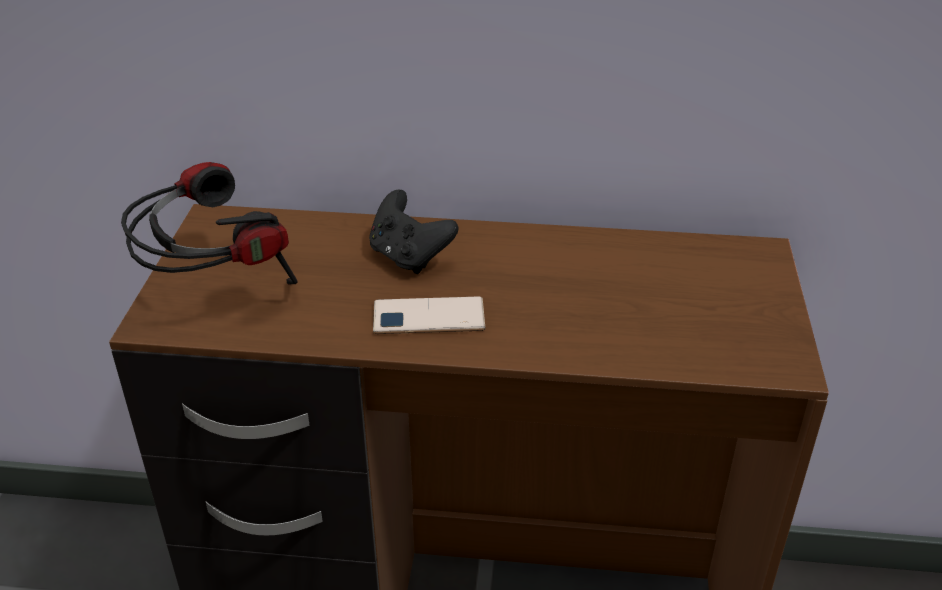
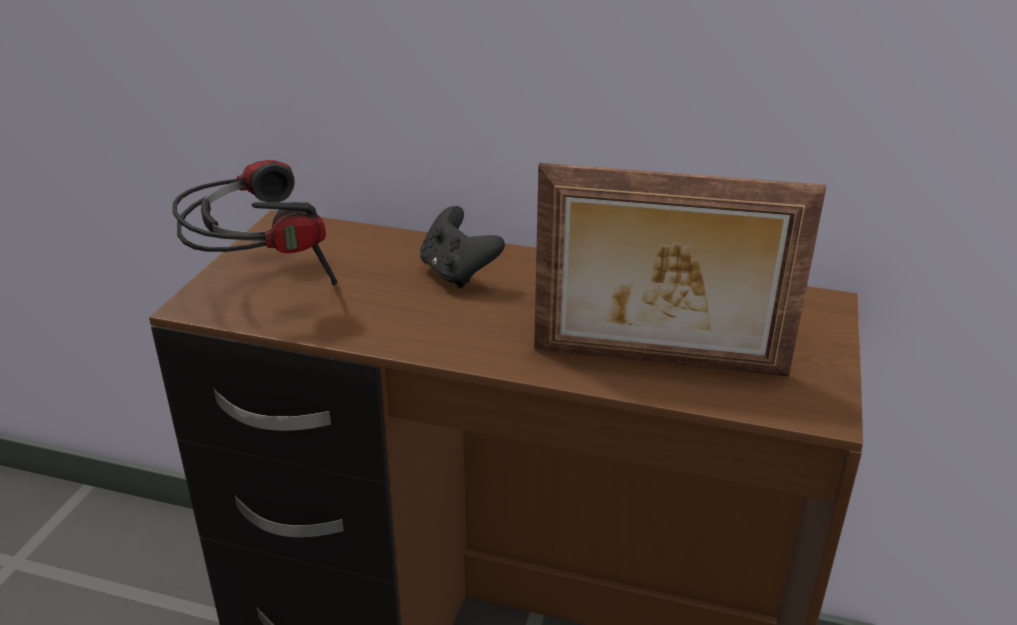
camera: 10 degrees right, 5 degrees down
(428, 317) = (459, 327): phone -> none
(628, 334) = (659, 364): none -> picture frame

